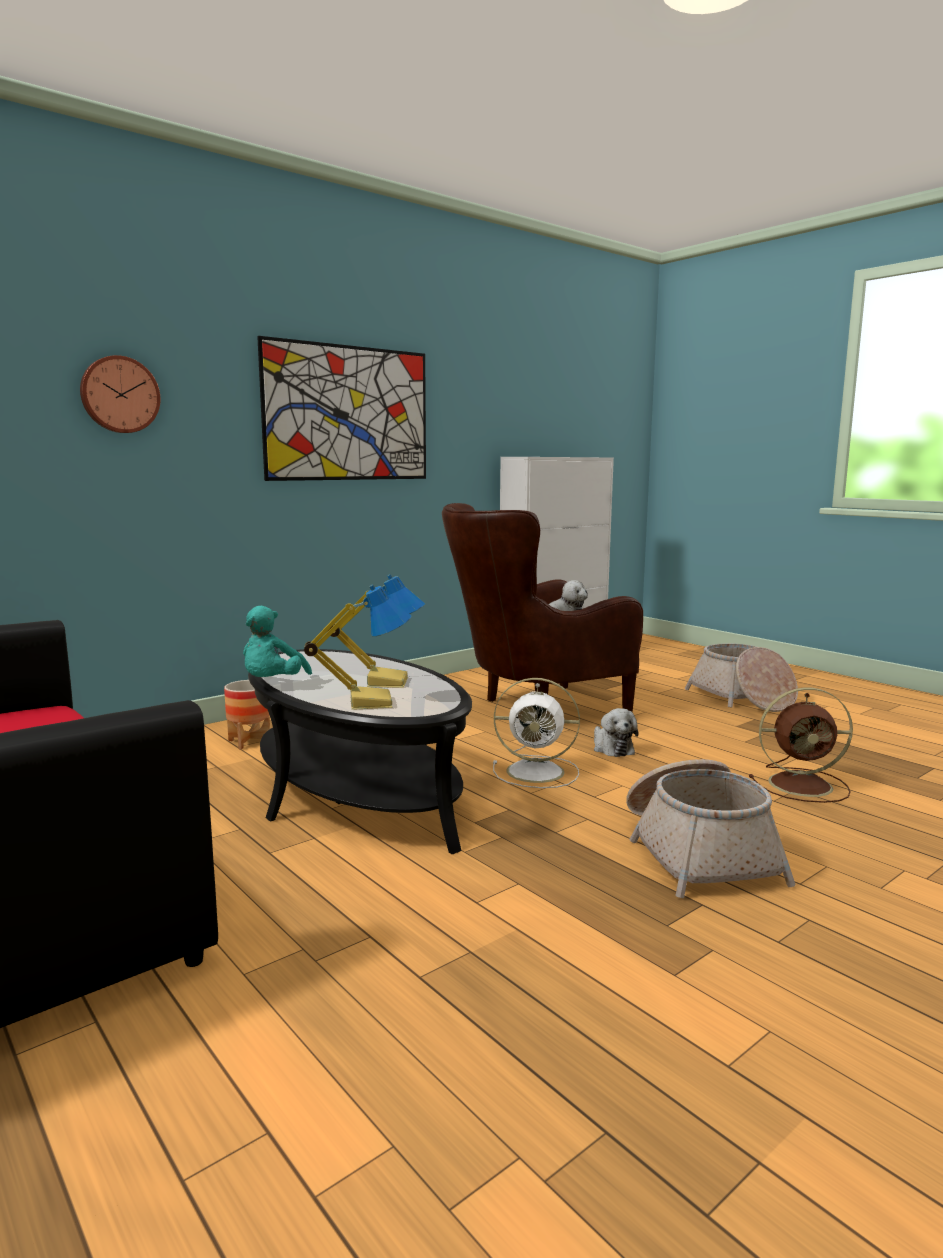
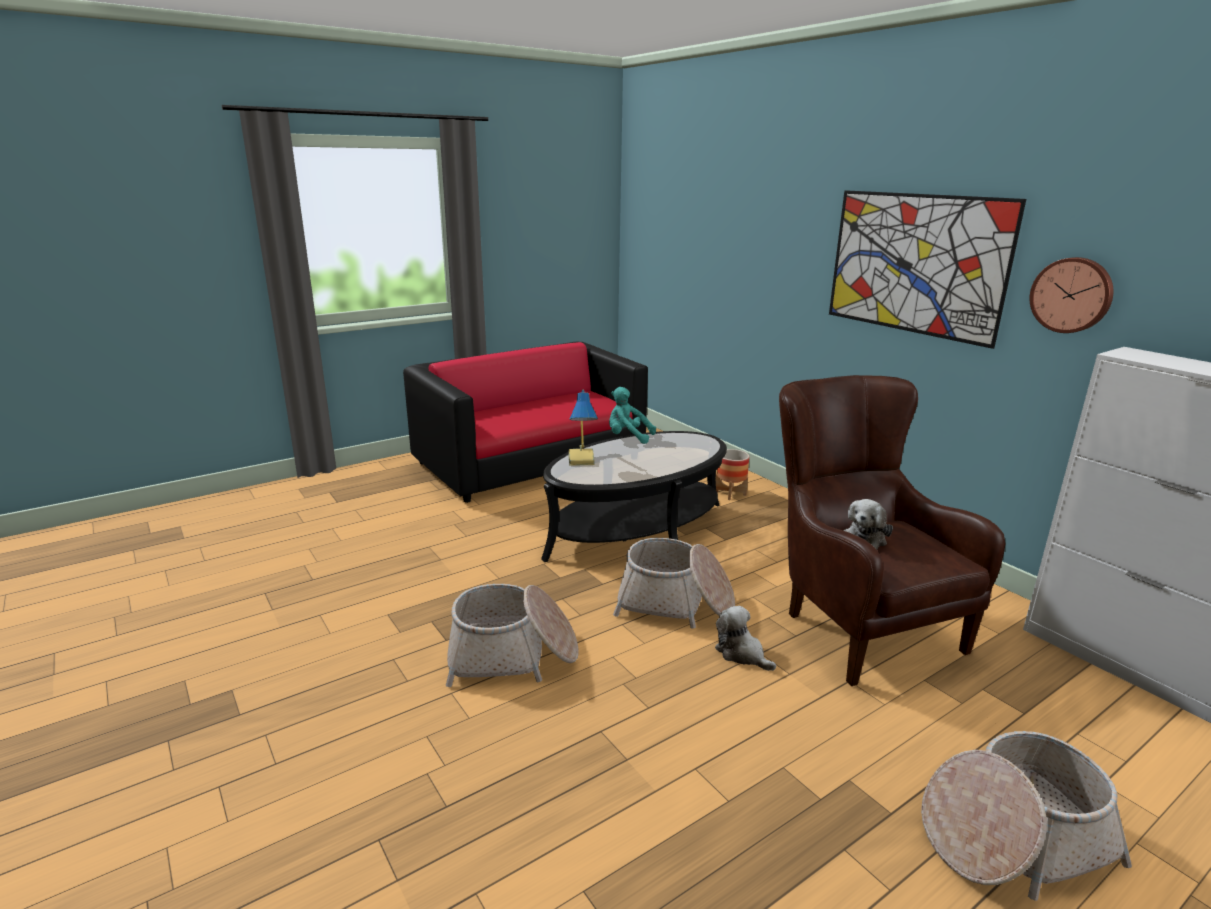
camera: 95 degrees right, 10 degrees up
(119, 395) = (755, 237): wall clock -> wall clock (1072, 295)
(387, 681) = (630, 465): table lamp -> none
(538, 772) = (675, 603): white fan -> basket
(612, 748) = (741, 653): plush toy -> plush toy turned 60 degrees clockwise
(803, 785) = (638, 770): brown fan -> none

